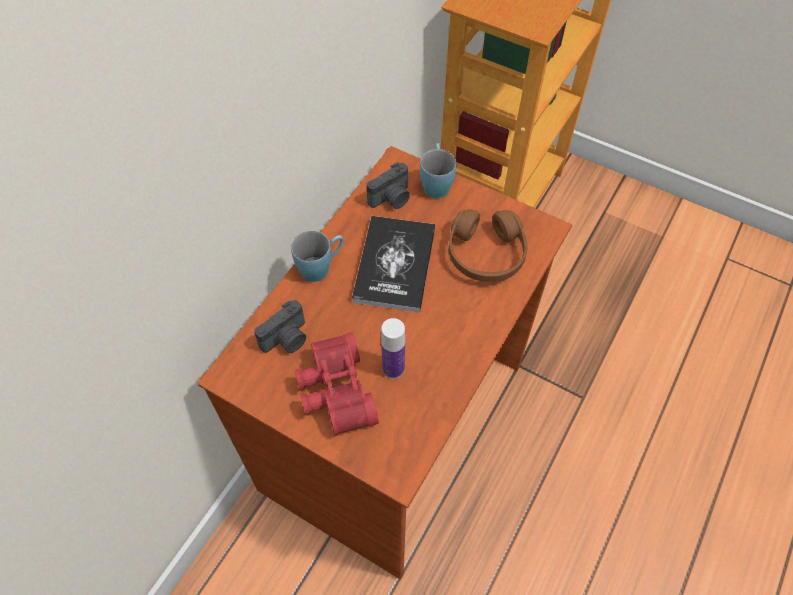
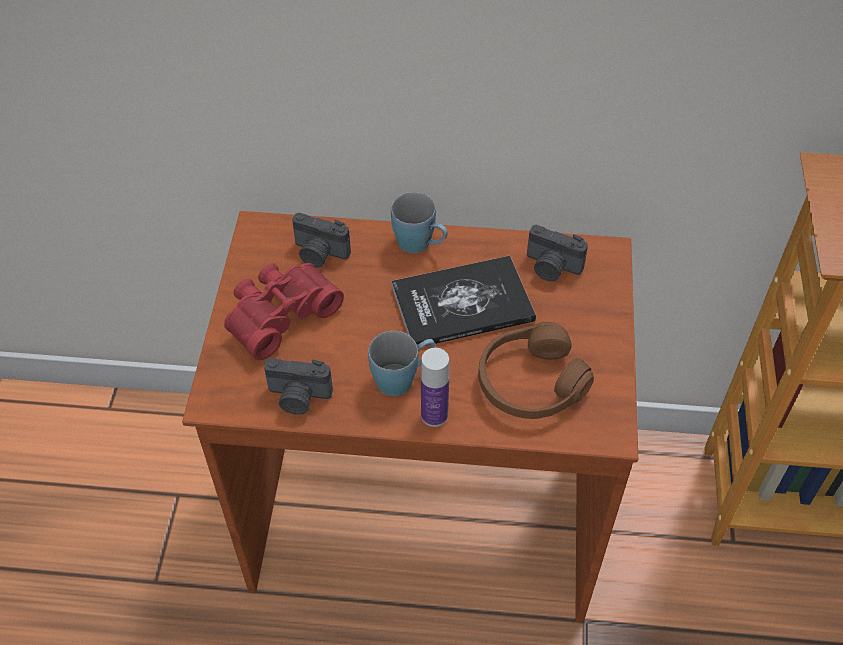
camera: 65 degrees right, 5 degrees down
(393, 368) = (330, 352): bottle -> bottle (434, 415)
(427, 407) = (298, 397): none -> camera
(436, 183) = (603, 299): blue mug -> blue mug (403, 377)

